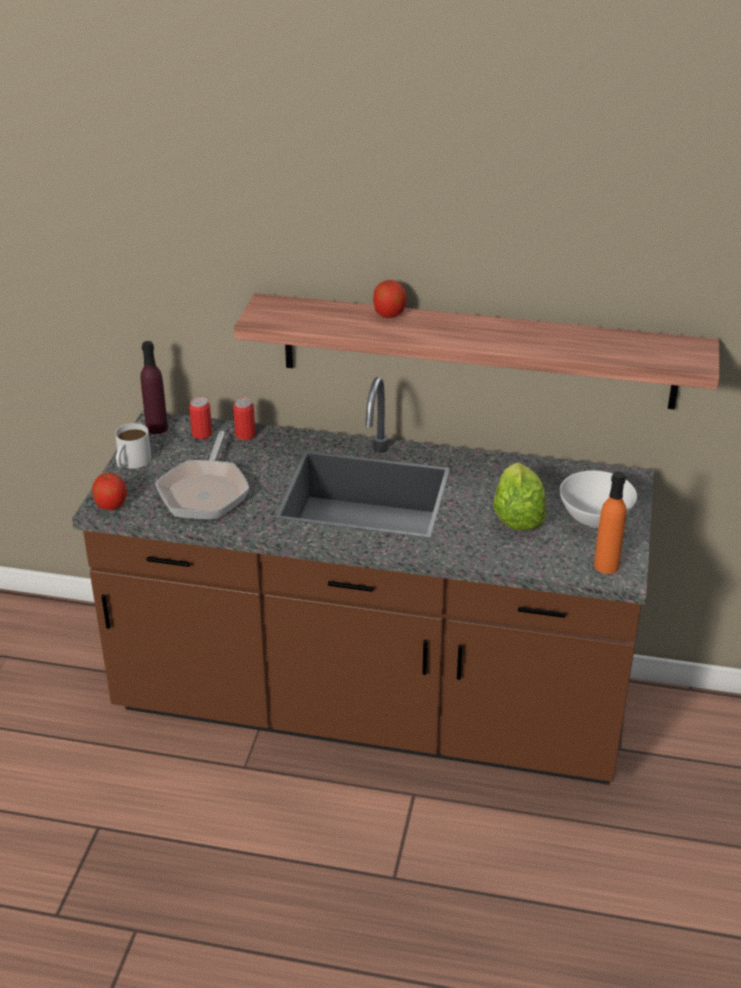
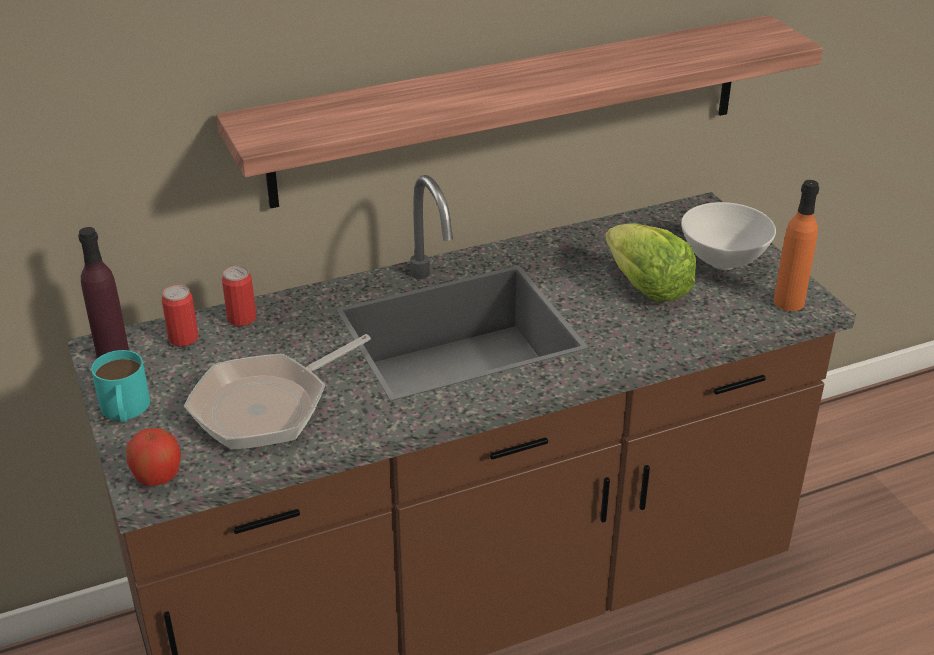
camera: 35 degrees left, 0 degrees up
(131, 463) = (125, 410): white mug -> turquoise mug
(205, 492) = (268, 406): frying pan -> frying pan turned 75 degrees clockwise
(389, 314) = (416, 88): apple -> none

